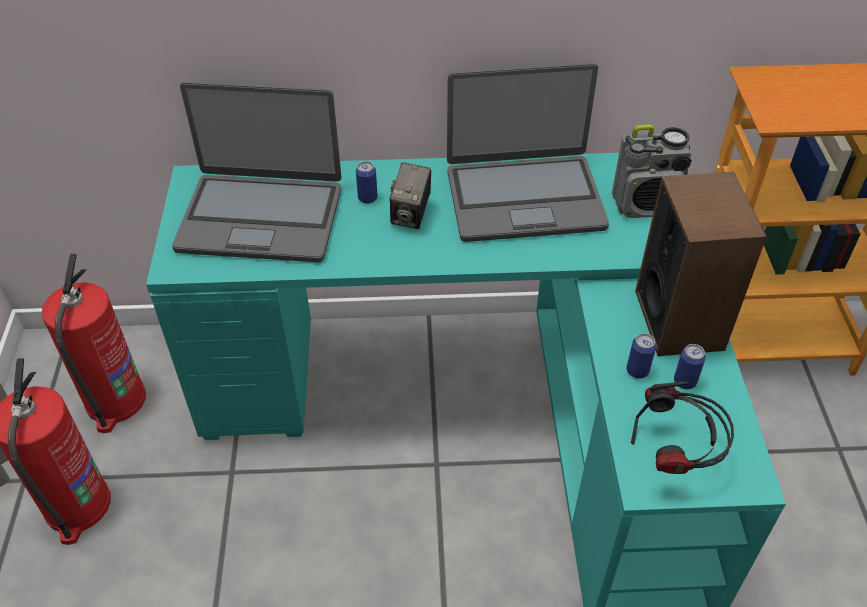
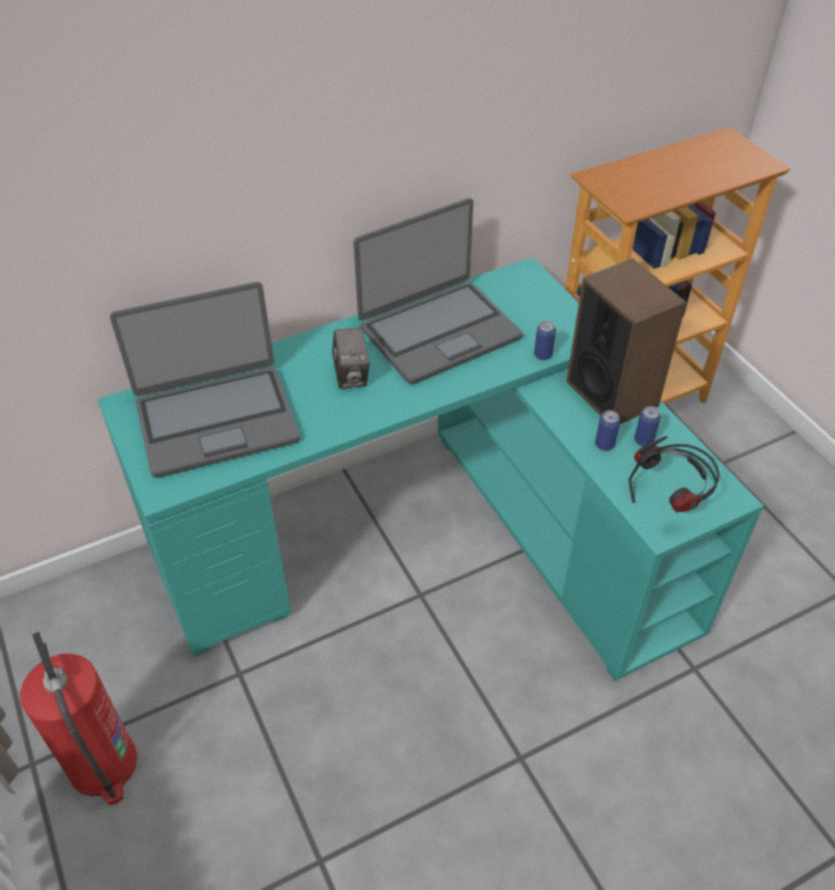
camera: 25 degrees left, 0 degrees up
(114, 401) = (83, 654): fire extinguisher -> none
(367, 198) = (303, 373): can -> can (543, 355)
(645, 205) = (539, 308): radio -> none

